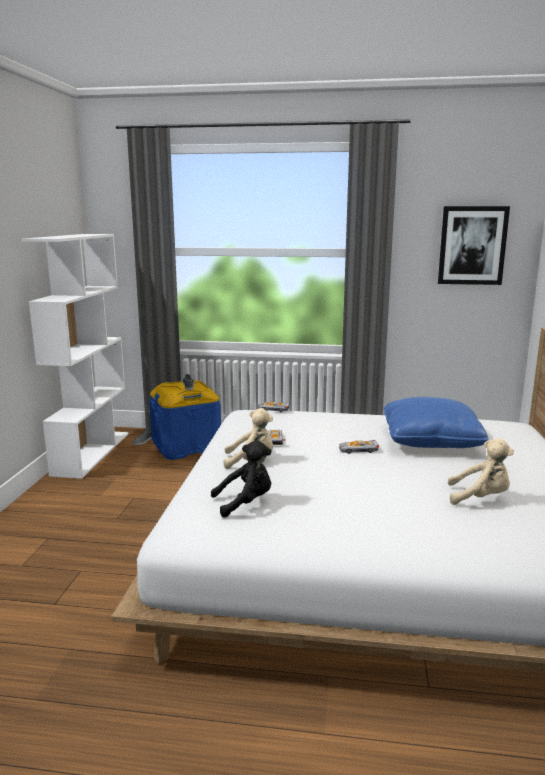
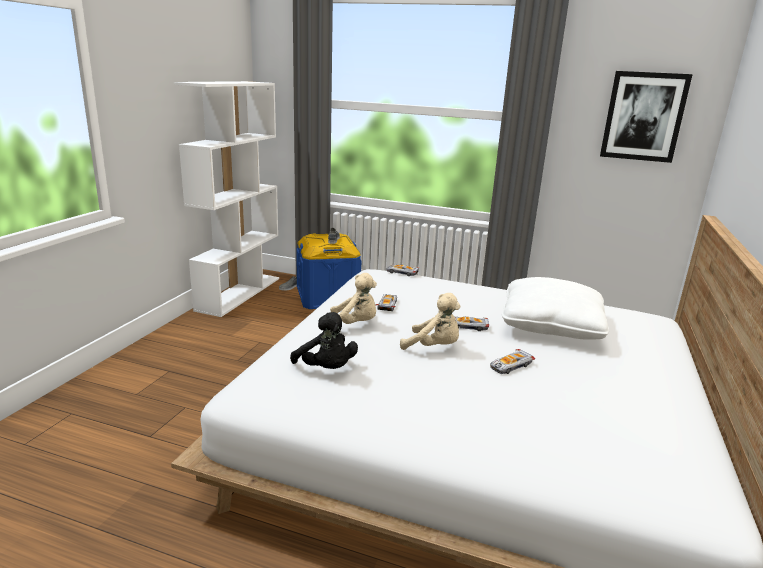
camera: 10 degrees right, 5 degrees up
(245, 503) = (326, 369): black plush toy -> black plush toy turned 60 degrees clockwise
(411, 478) = (510, 366): none -> toy car
(430, 440) = (550, 325): blue pillow -> white pillow
(480, 498) = (577, 399): beige plush toy -> beige plush toy (434, 347)

